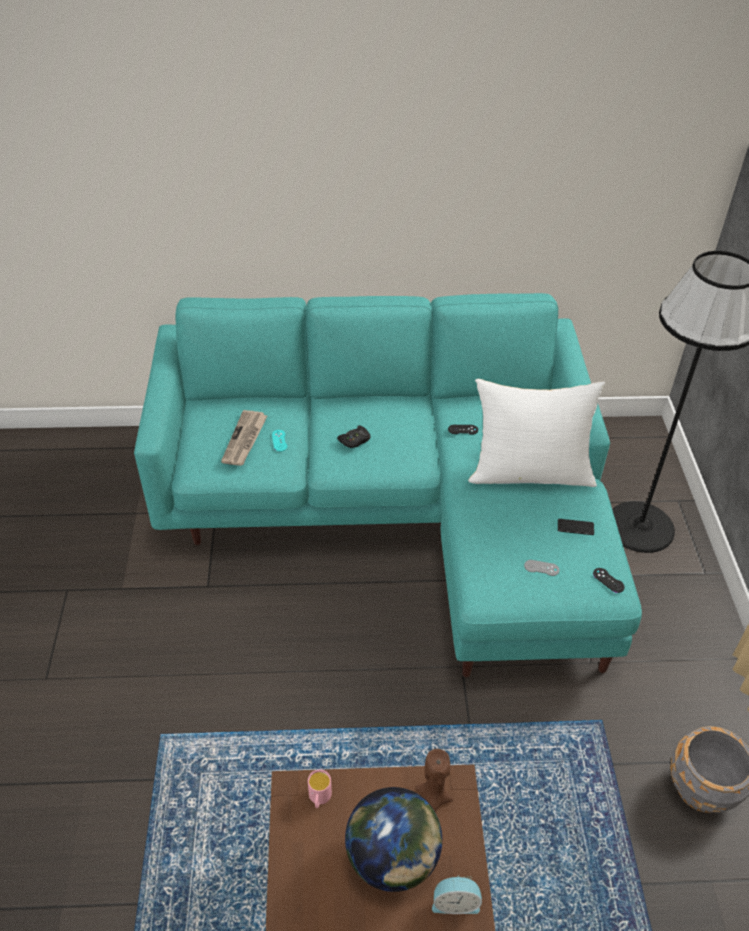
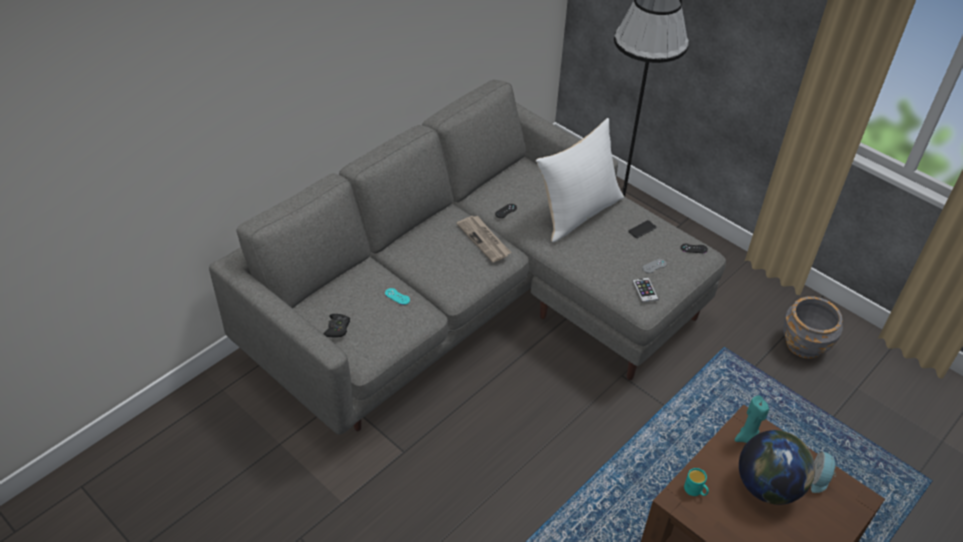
camera: 45 degrees left, 0 degrees up
(245, 440) = (372, 312): newspaper -> newspaper (484, 240)
(319, 798) = (695, 491): pink mug -> turquoise mug
(355, 440) = (448, 262): black game controller -> black game controller (337, 328)
(400, 512) = (472, 307): turquoise sofa -> grey sofa
(433, 798) = (747, 439): brown candle -> turquoise candle
(455, 901) = (819, 479): alarm clock -> alarm clock turned 150 degrees clockwise
(501, 583) = (645, 290): none -> phone

